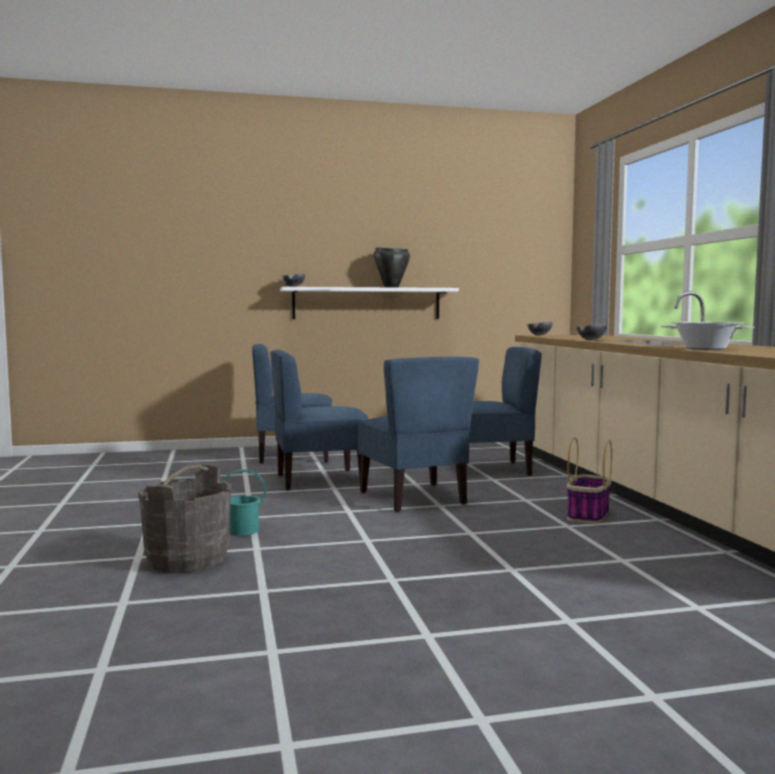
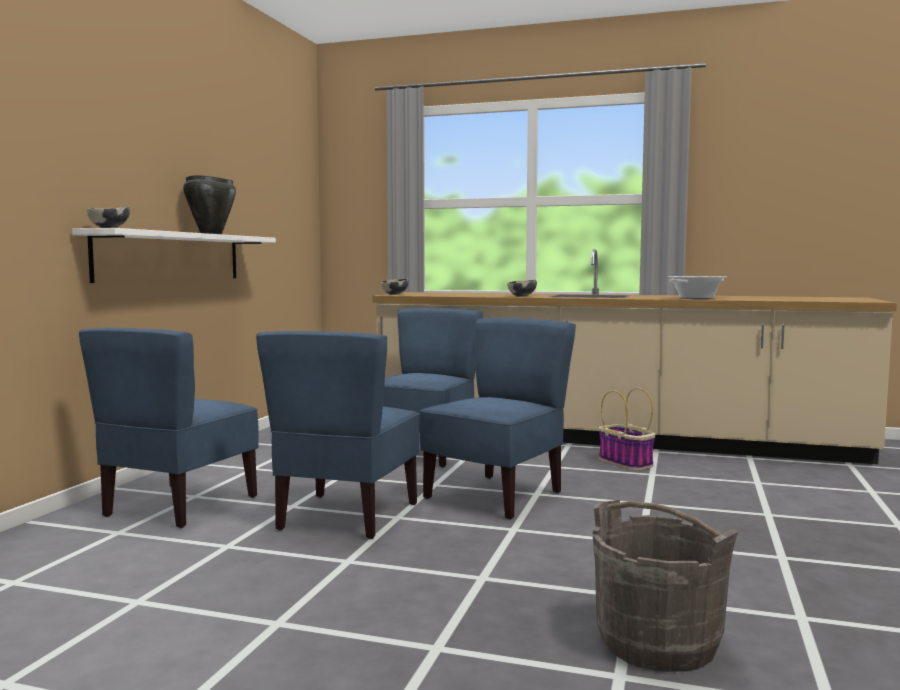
camera: 60 degrees left, 0 degrees up
(243, 531) = (546, 592): turquoise bucket -> none
(414, 498) = (495, 496): blue chair -> blue chair turned 60 degrees counterclockwise

